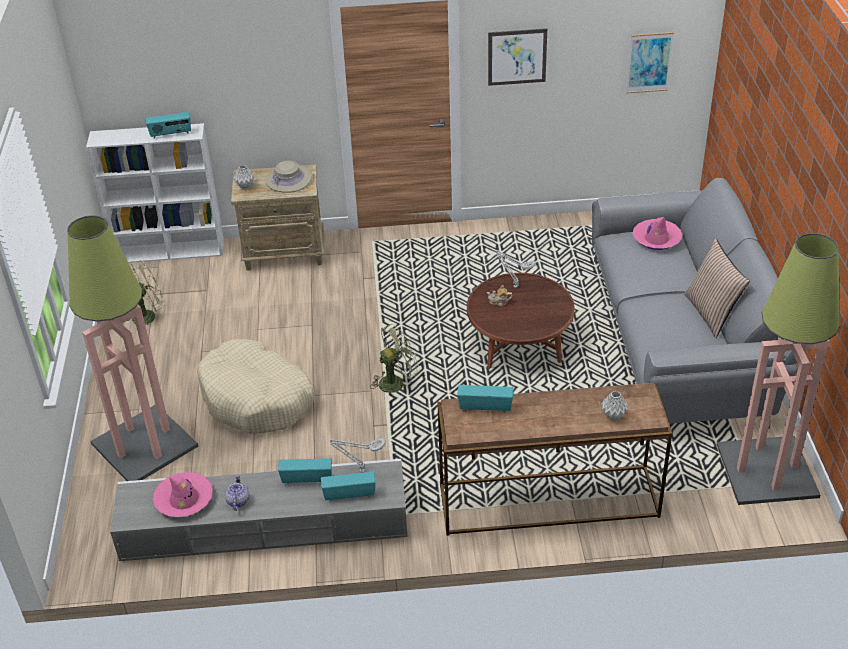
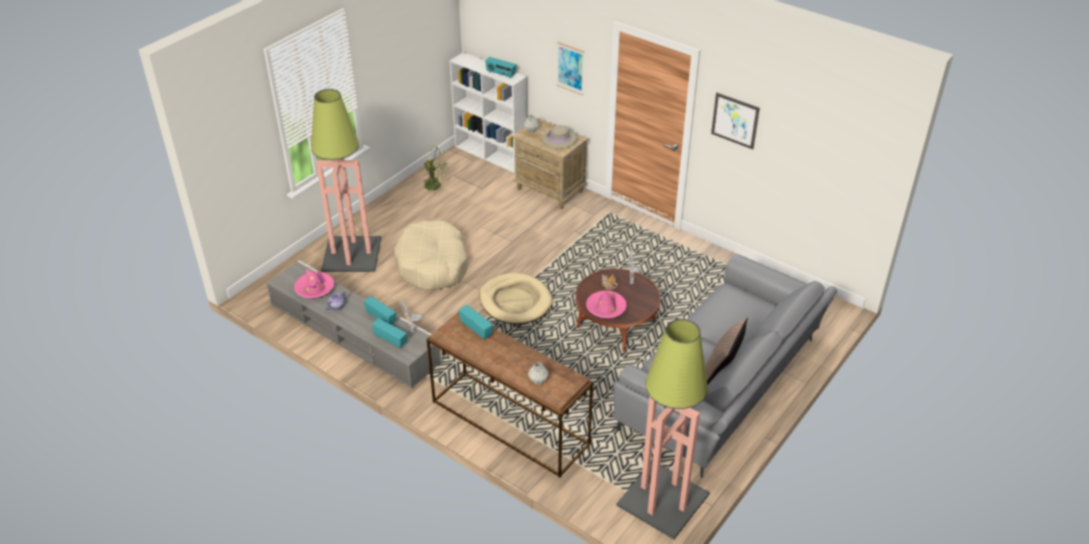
camera: 40 degrees right, 0 degrees up
(395, 381) = (515, 301): green fan -> beige dog bed
(649, 62) = (835, 170): picture -> picture (570, 68)
(656, 239) = (752, 304): pink hat -> pink hat (606, 308)

